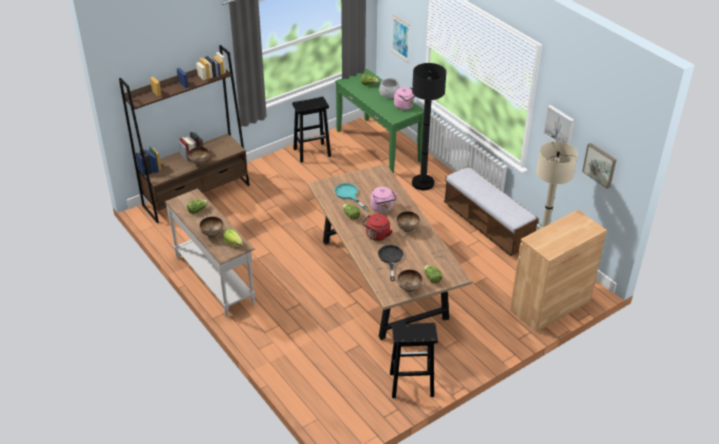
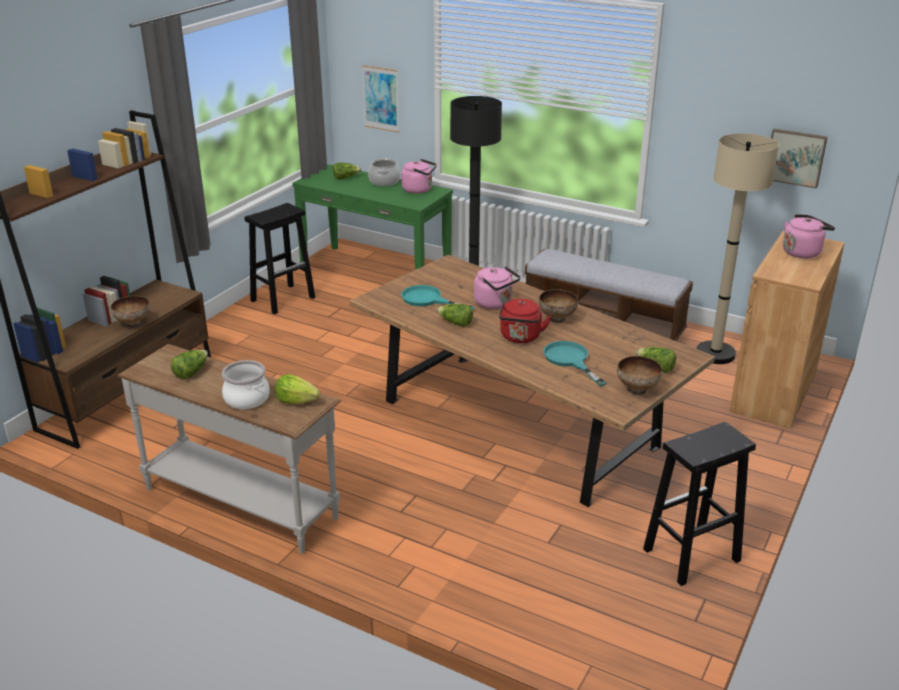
camera: 25 degrees left, 10 degrees down
(212, 234) = (246, 399): bowl -> cooking pot
(390, 259) = (570, 360): black frying pan -> turquoise frying pan
(560, 126) = (710, 124): picture -> none
(570, 230) = (802, 252): none -> pink kettle

